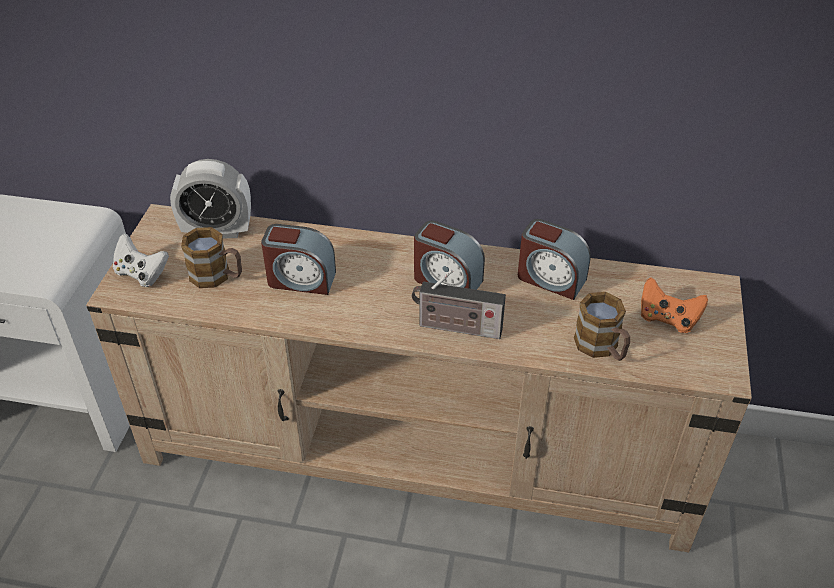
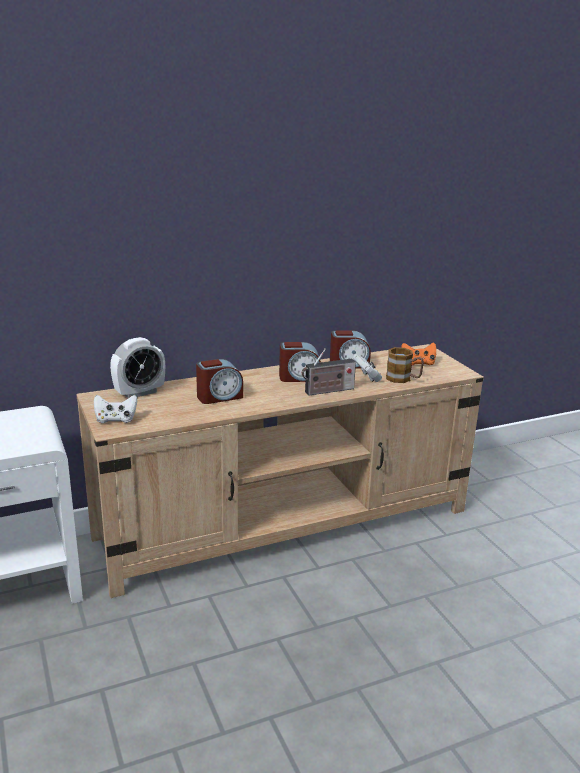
camera: 35 degrees left, 20 degrees down
(217, 276) = (167, 408): mug -> none
(546, 322) = (367, 378): none -> white game controller

